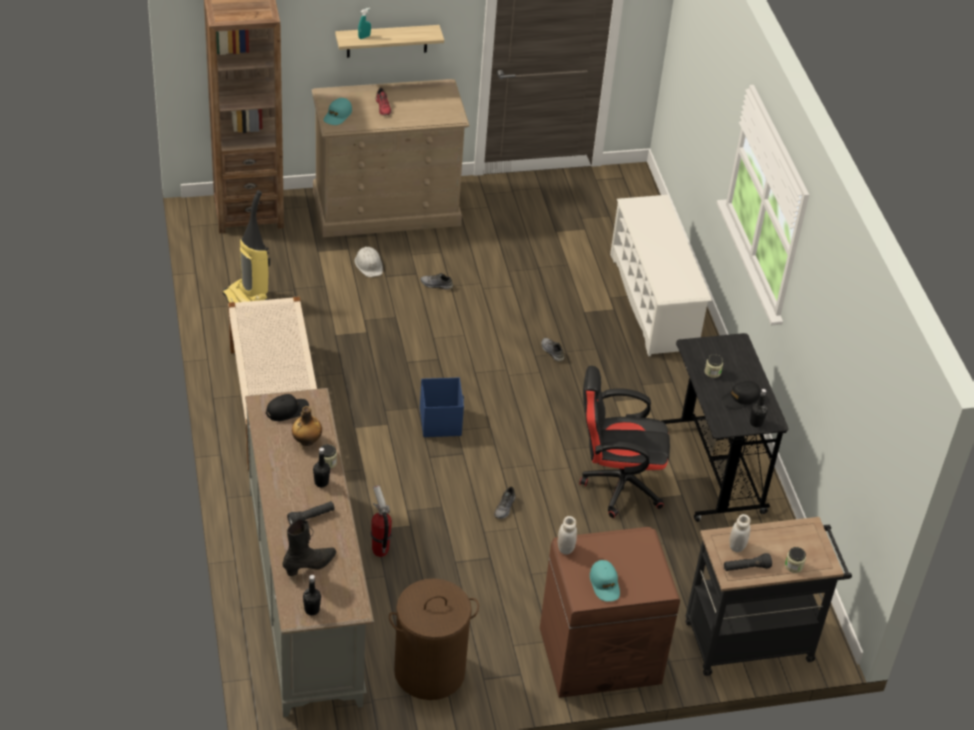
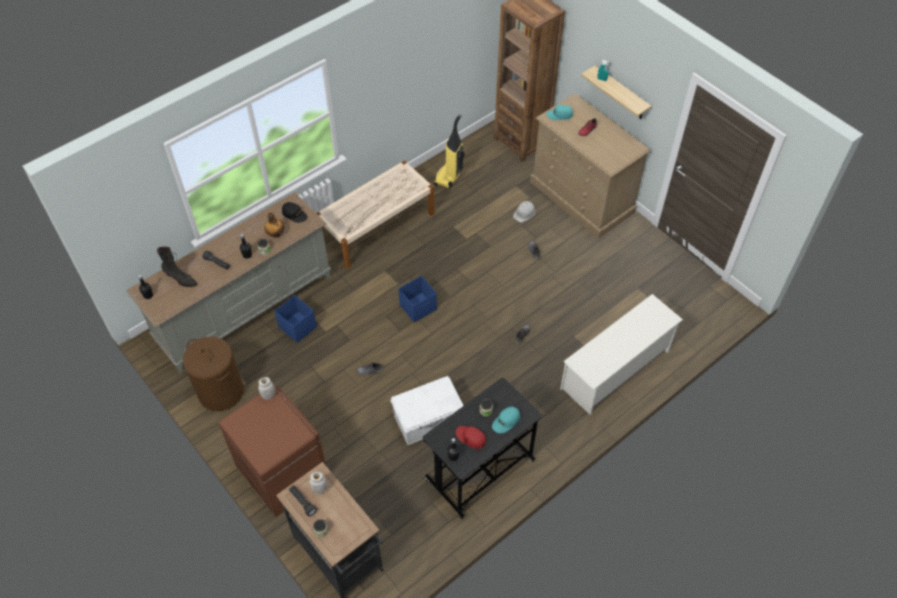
camera: 65 degrees right, 10 degrees up
(380, 550) = (297, 327): fire extinguisher -> blue storage box
(605, 584) = (249, 428): turquoise cap -> turquoise cap (506, 421)
(615, 484) = (428, 420): black office chair -> white storage box
(740, 399) = (471, 437): black cap -> red cap

